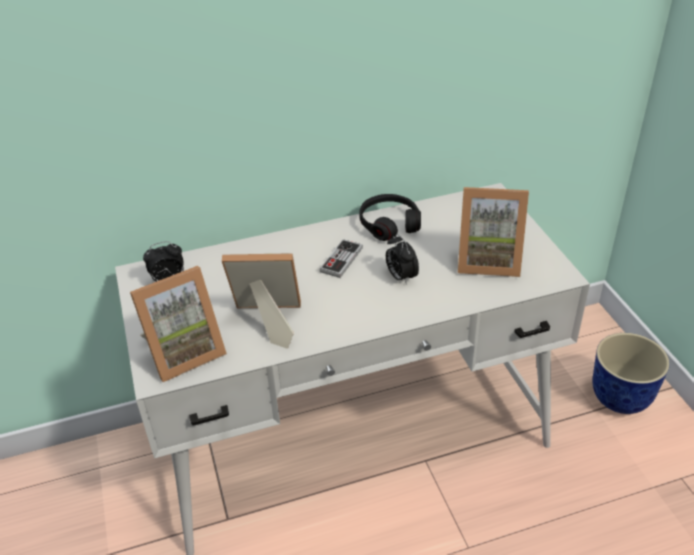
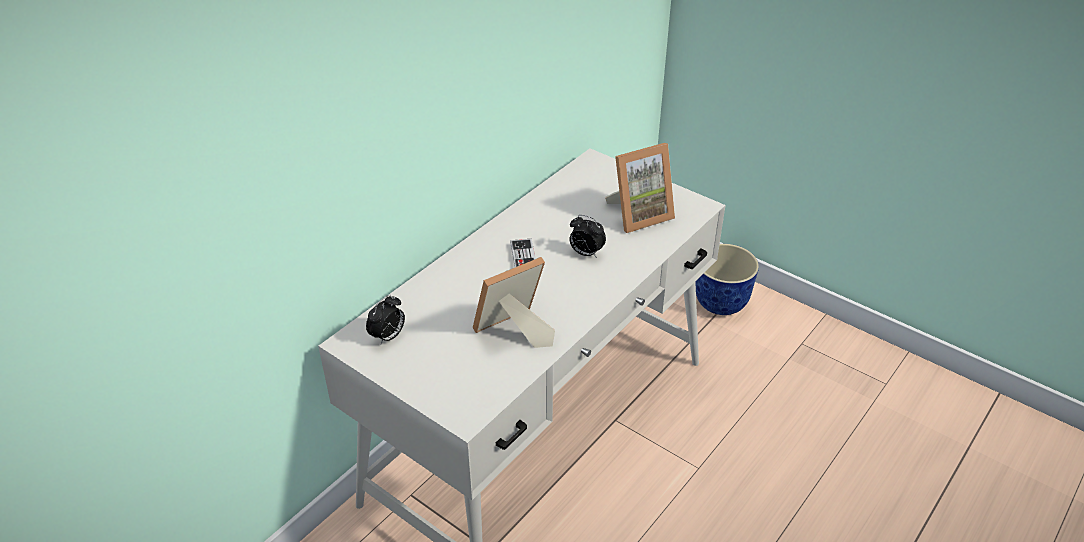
camera: 35 degrees left, 0 degrees up
(183, 352) = (468, 387): picture frame -> none
(389, 224) = (533, 214): black headphones -> none

